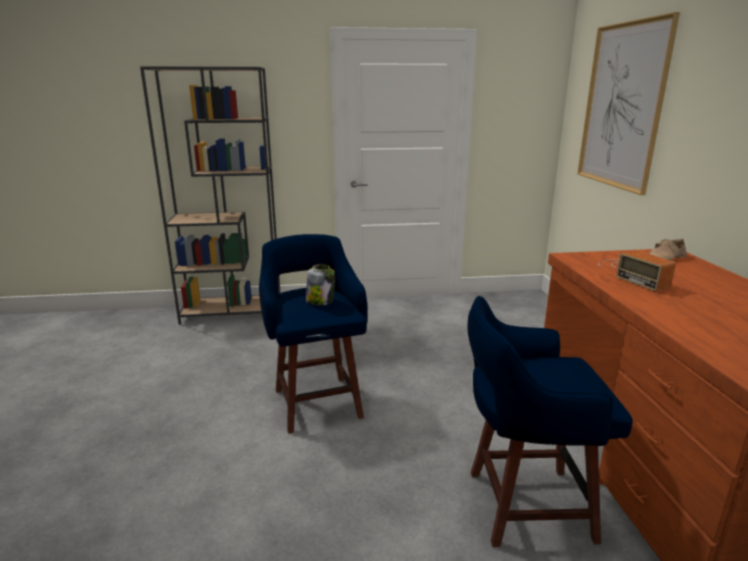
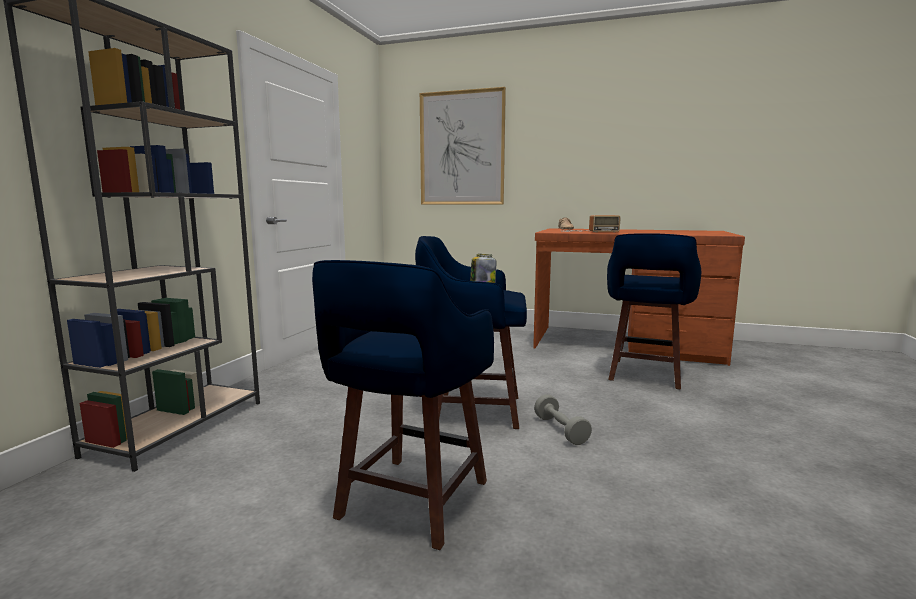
camera: 65 degrees left, 10 degrees down
(157, 414) = (410, 503): none -> blue stool
(298, 458) = (561, 430): none -> grey dumbbell

